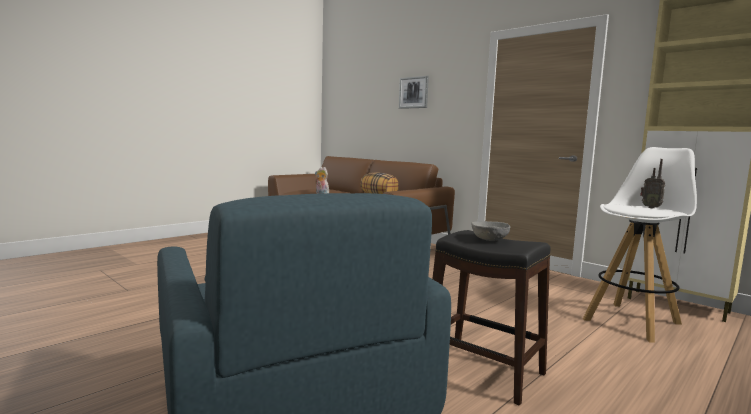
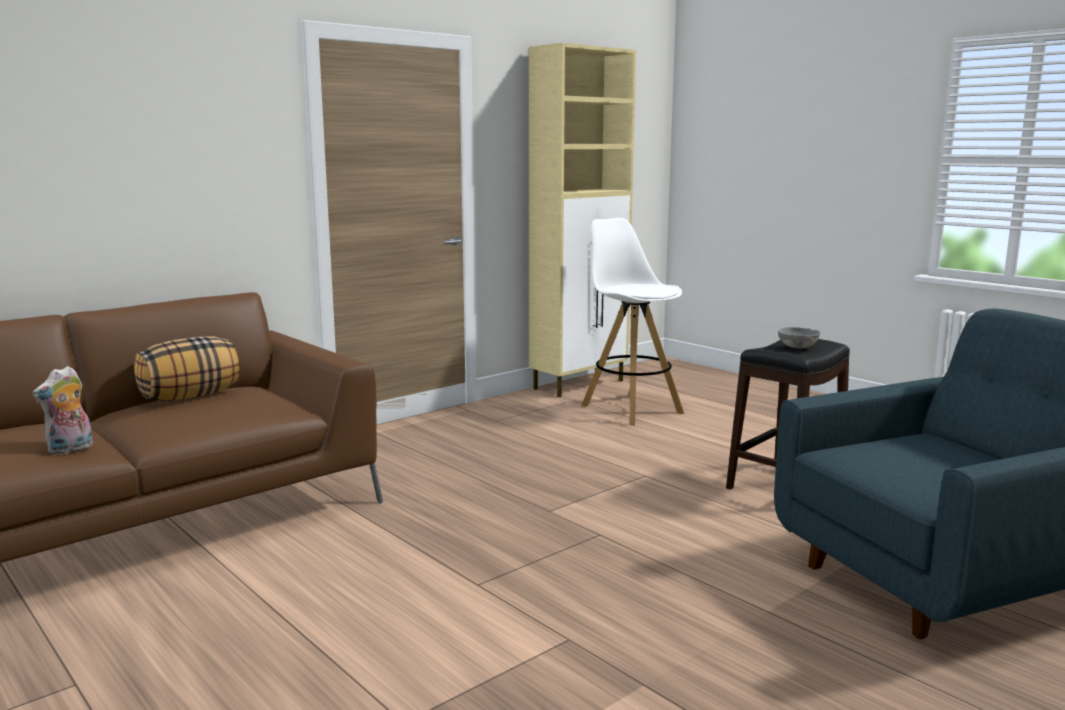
camera: 85 degrees left, 5 degrees up
(414, 92) = (119, 127): picture -> none
(650, 207) = (639, 285): radio -> none

